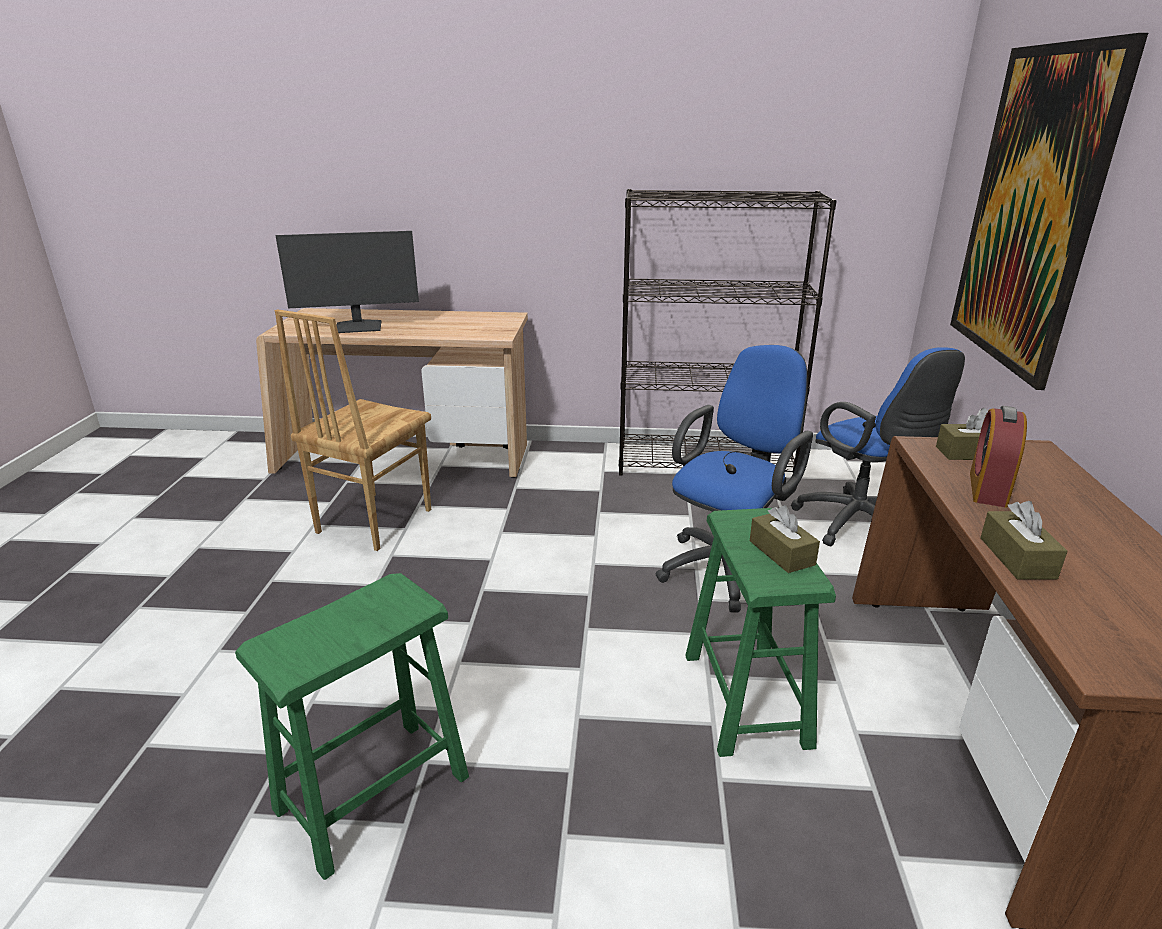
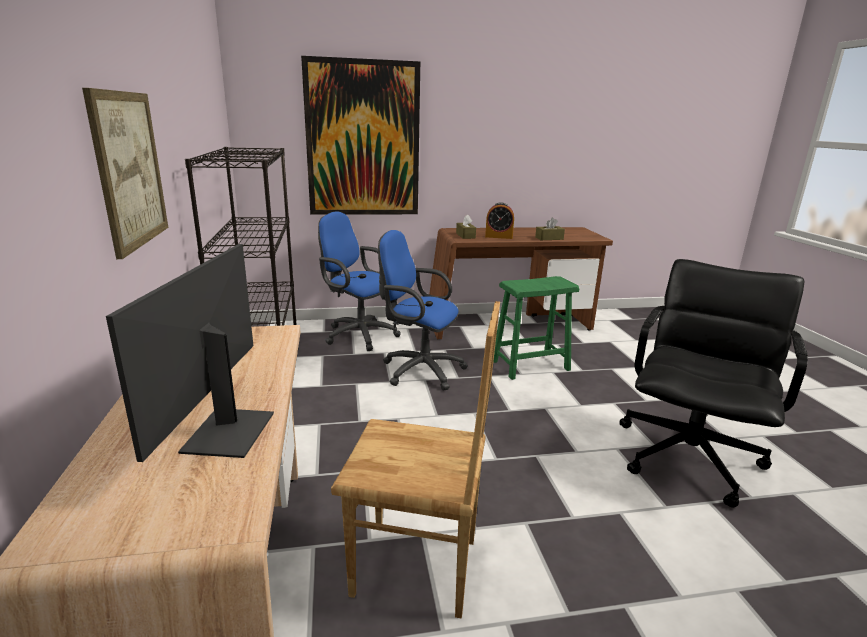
camera: 105 degrees left, 5 degrees down
(358, 327) = (226, 432): monitor -> monitor turned 150 degrees counterclockwise
(373, 793) = (689, 457): green stool -> black office chair
(521, 186) = (130, 170): none -> picture
(781, 553) = (541, 281): brown tissue box -> none
(861, 526) = (357, 334): blue office chair -> blue office chair turned 105 degrees counterclockwise

